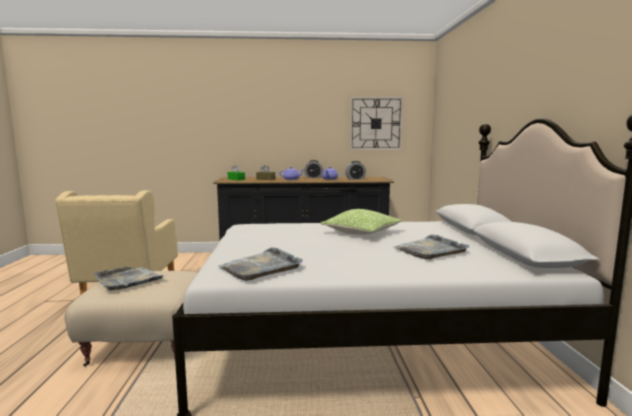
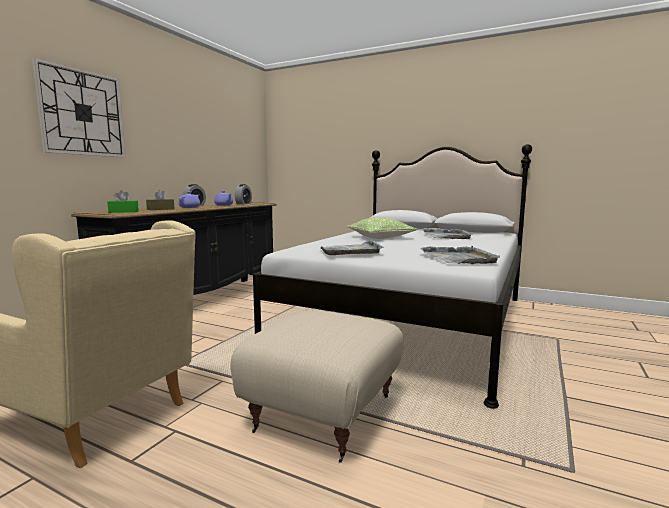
camera: 60 degrees left, 0 degrees up
(128, 280) = (313, 331): grey tray -> grey tray (351, 251)
(375, 123) = (231, 146): wall clock -> wall clock (82, 113)

